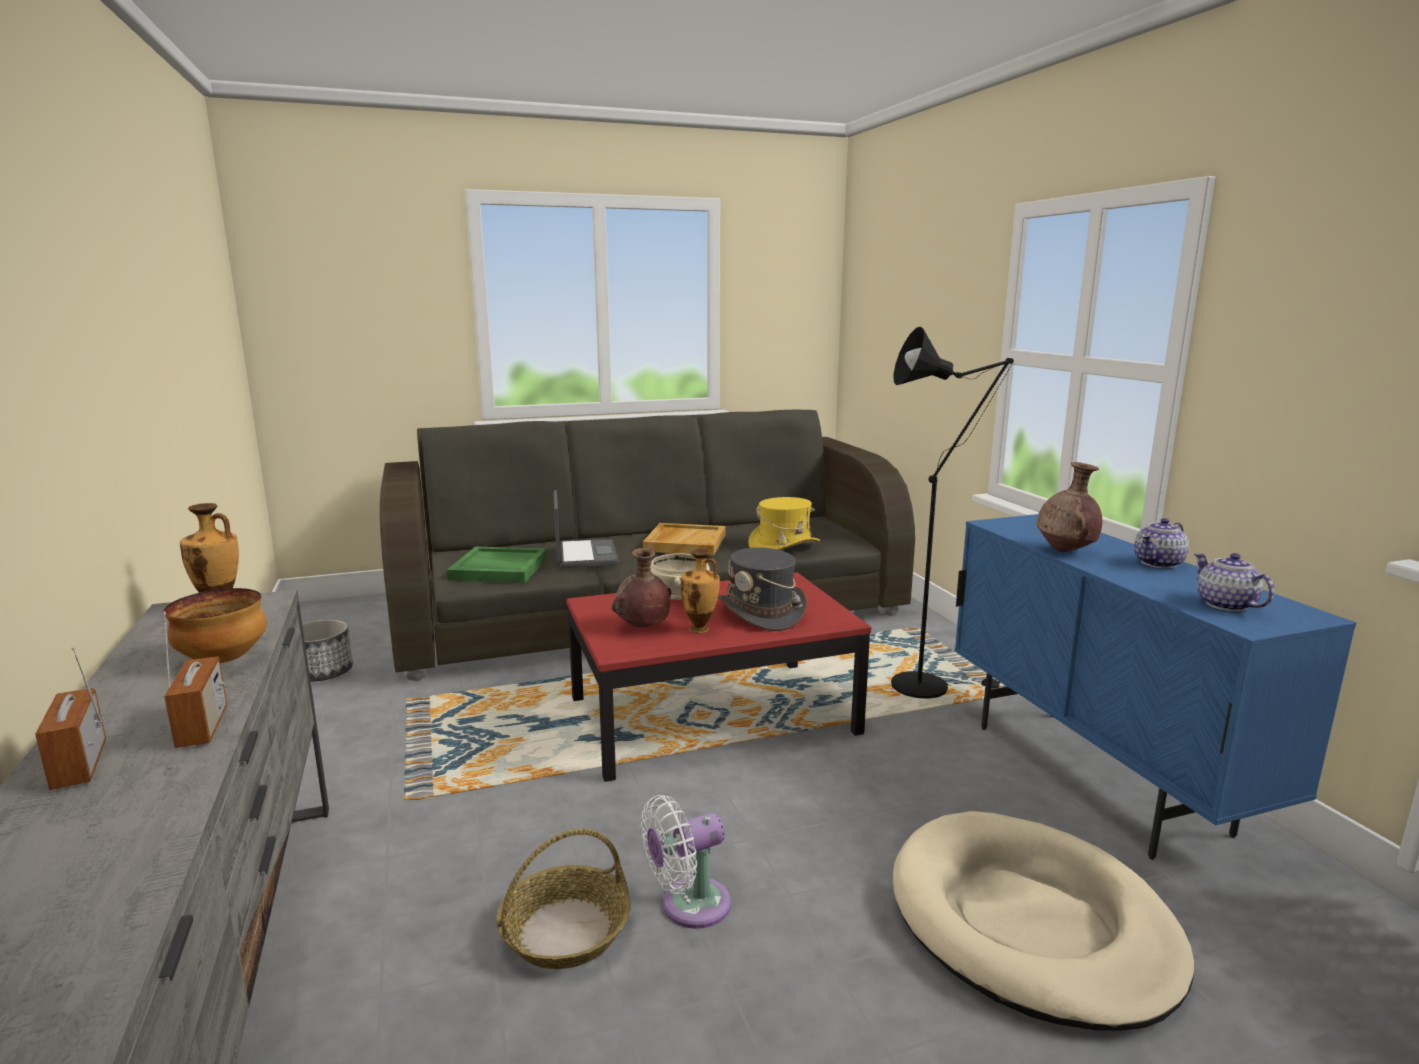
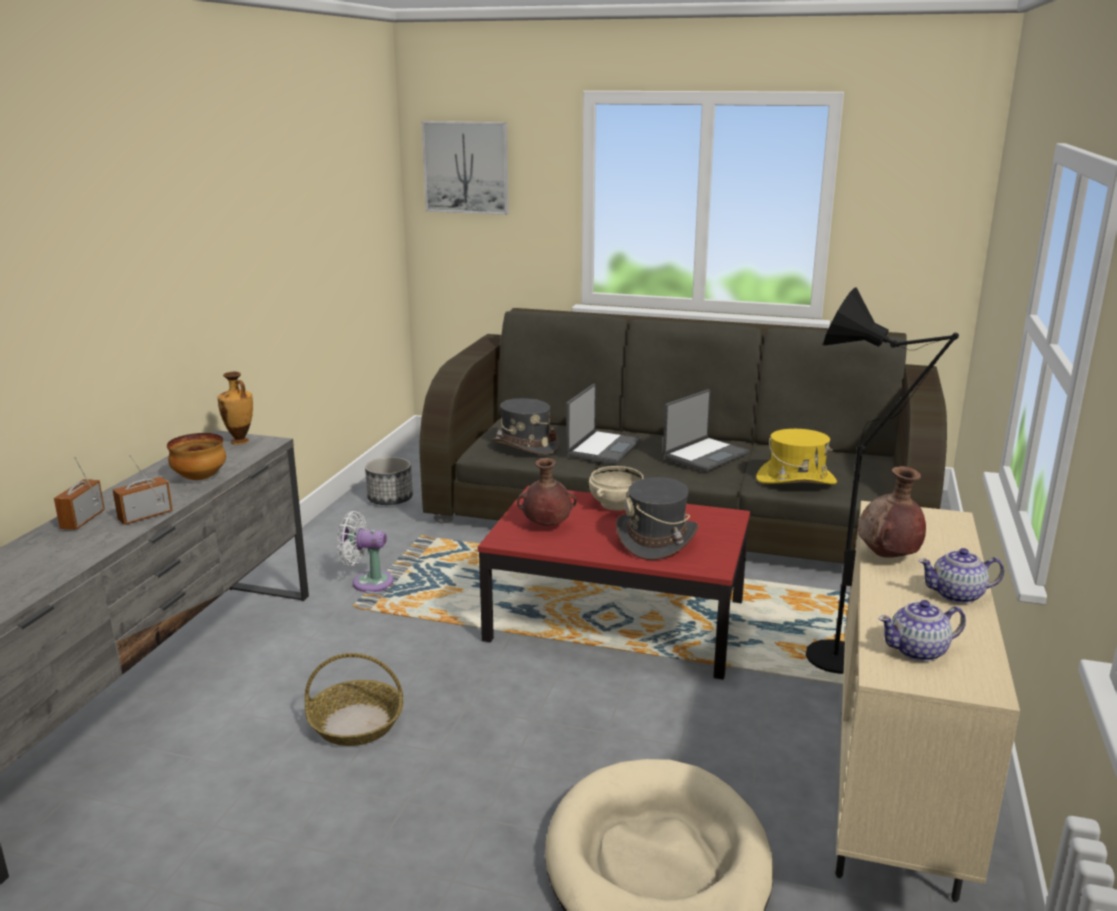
camera: 35 degrees right, 5 degrees up
(202, 727) = (145, 516): radio -> radio turned 150 degrees counterclockwise
(326, 275) = (466, 167): none -> picture
(498, 569) = (525, 445): green tray -> grey hat
(684, 542) = (704, 455): beige tray -> laptop
(688, 906) = (440, 742): white fan -> white fan (368, 582)
(700, 630) = (586, 540): vase -> none
(1095, 777) = (892, 797): blue cabinet -> beige cabinet
(1226, 605) = (918, 651): teapot -> teapot turned 120 degrees counterclockwise

